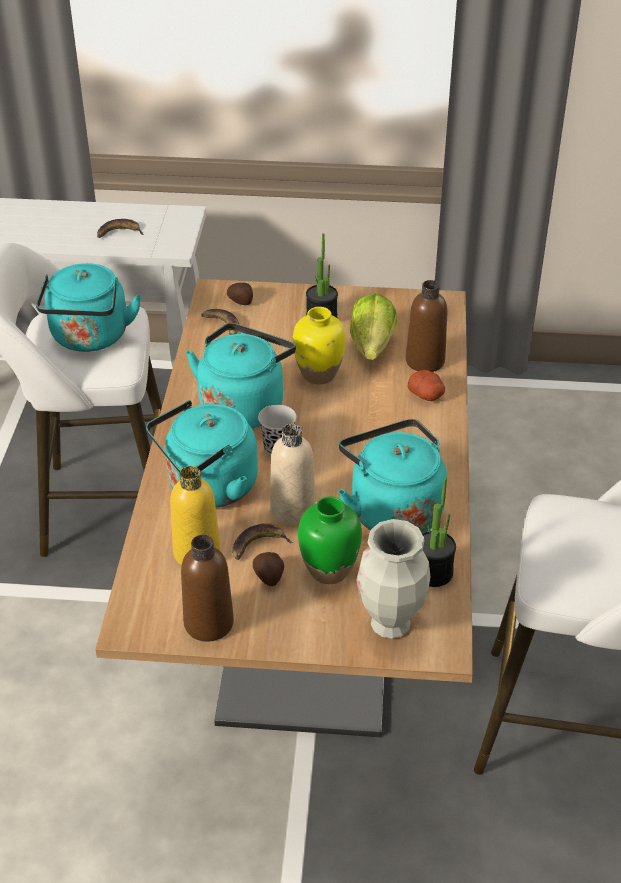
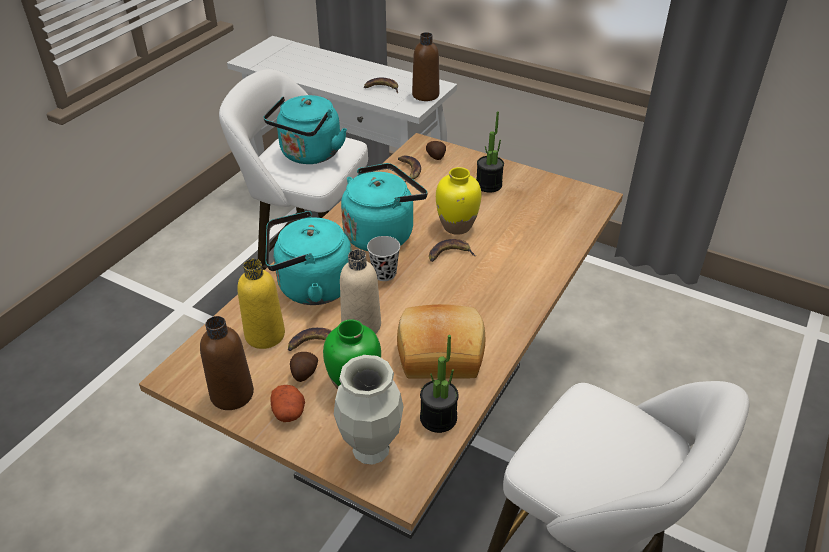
camera: 25 degrees right, 0 degrees up
(331, 407) = (449, 254): none -> banana
(372, 346) = (515, 216): lettuce -> none
(392, 510) = (440, 352): turquoise kettle -> bread
(425, 361) = (551, 240): brown bottle -> brown bottle (425, 95)
(426, 395) = (534, 267): potato -> potato (289, 412)

